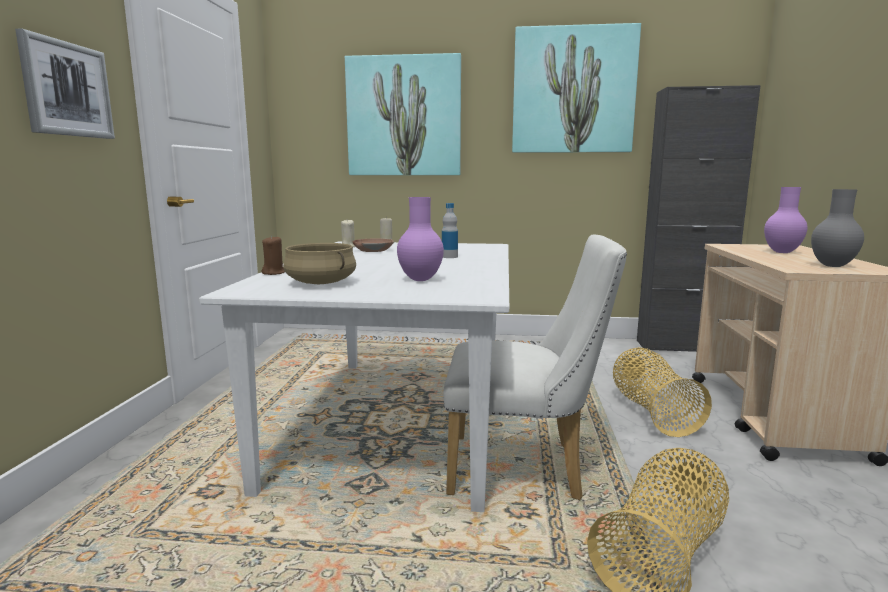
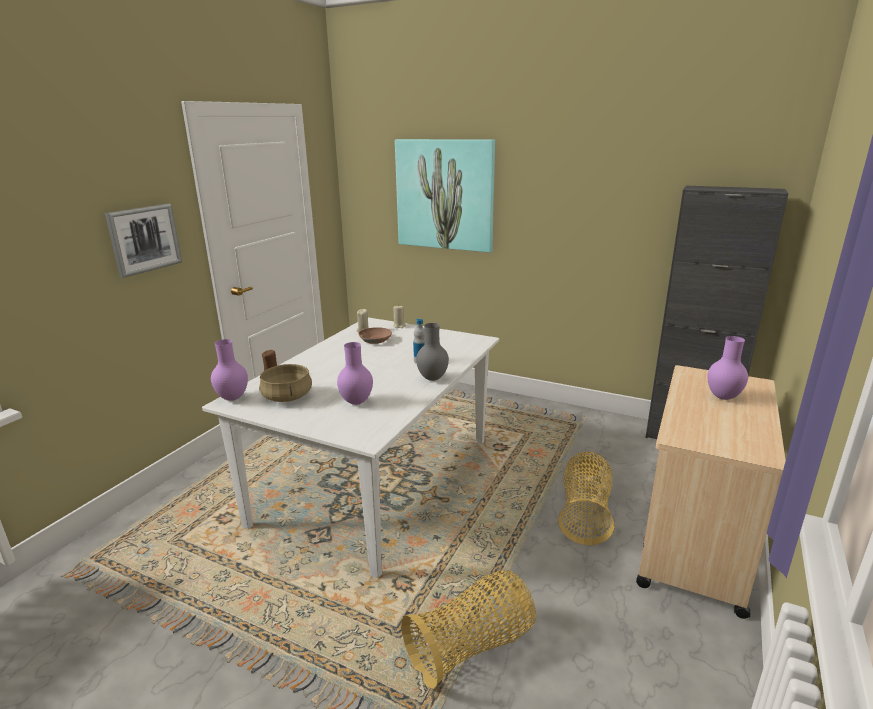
camera: 20 degrees right, 10 degrees up
(240, 289) = (232, 398): none -> purple vase
(525, 468) = (435, 547): white chair -> none
(573, 91) = (601, 178): picture -> none
(831, 266) = (723, 436): grey vase -> grey vase (431, 378)

